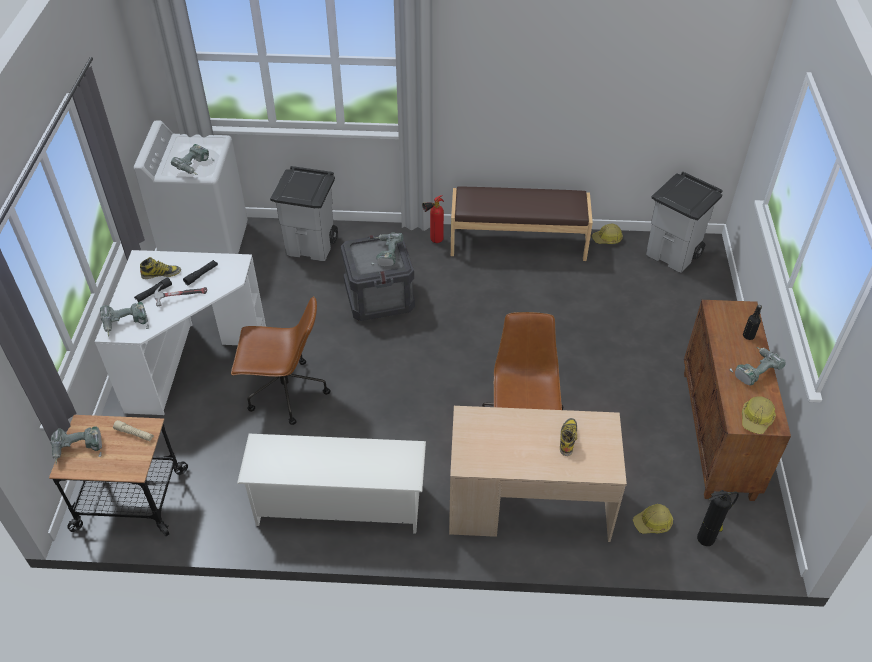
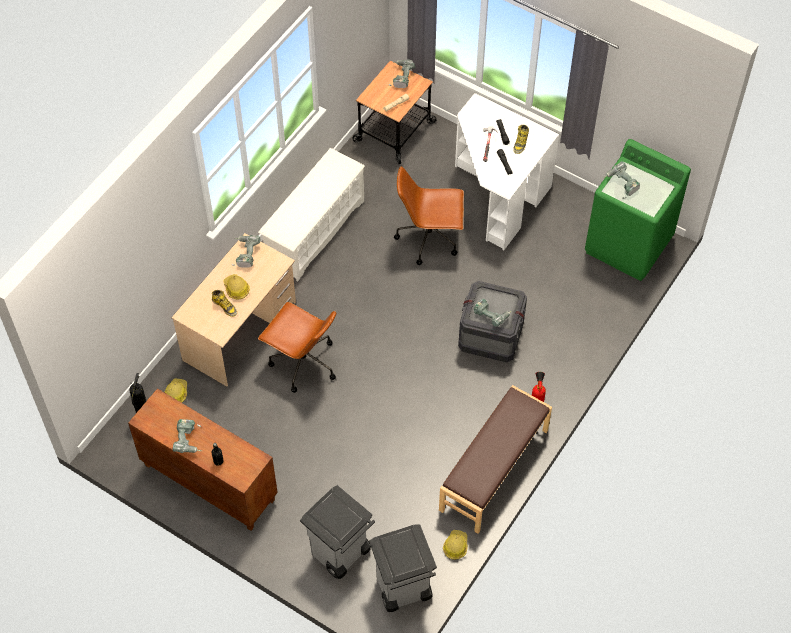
camera: 120 degrees right, 10 degrees up
(126, 325) = (479, 111): power drill -> power drill (245, 254)
(206, 244) = (629, 245): white washing machine -> green washing machine
(285, 392) = (430, 238): brown office chair -> brown office chair turned 60 degrees clockwise
(312, 245) = (583, 316): grey trash can -> grey trash can (340, 553)
(756, 419) = (154, 412): hard hat -> hard hat (236, 289)

